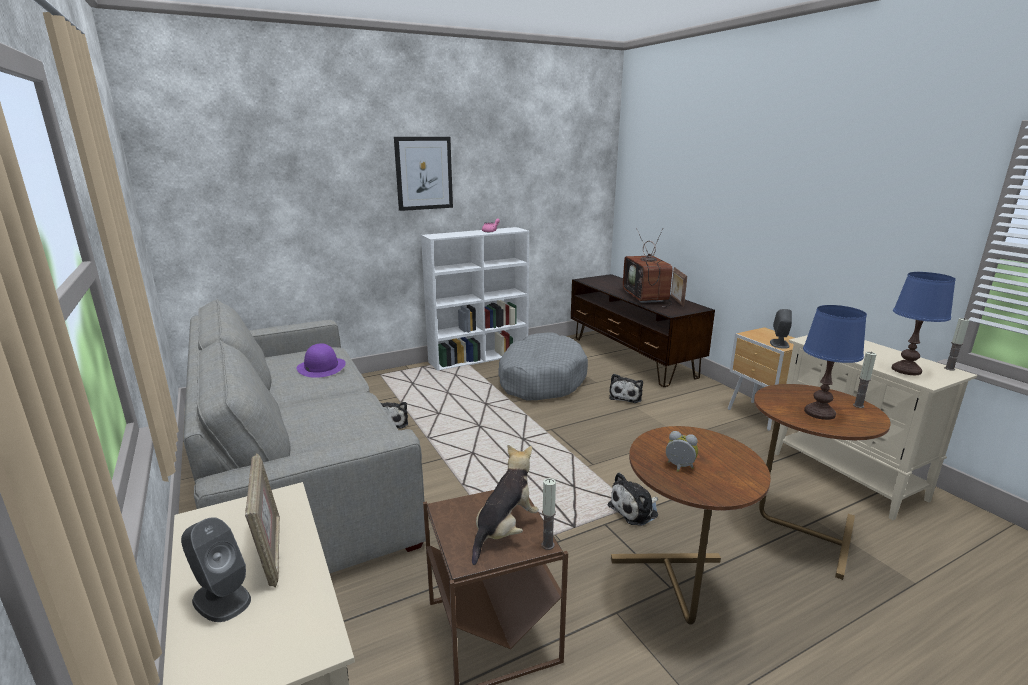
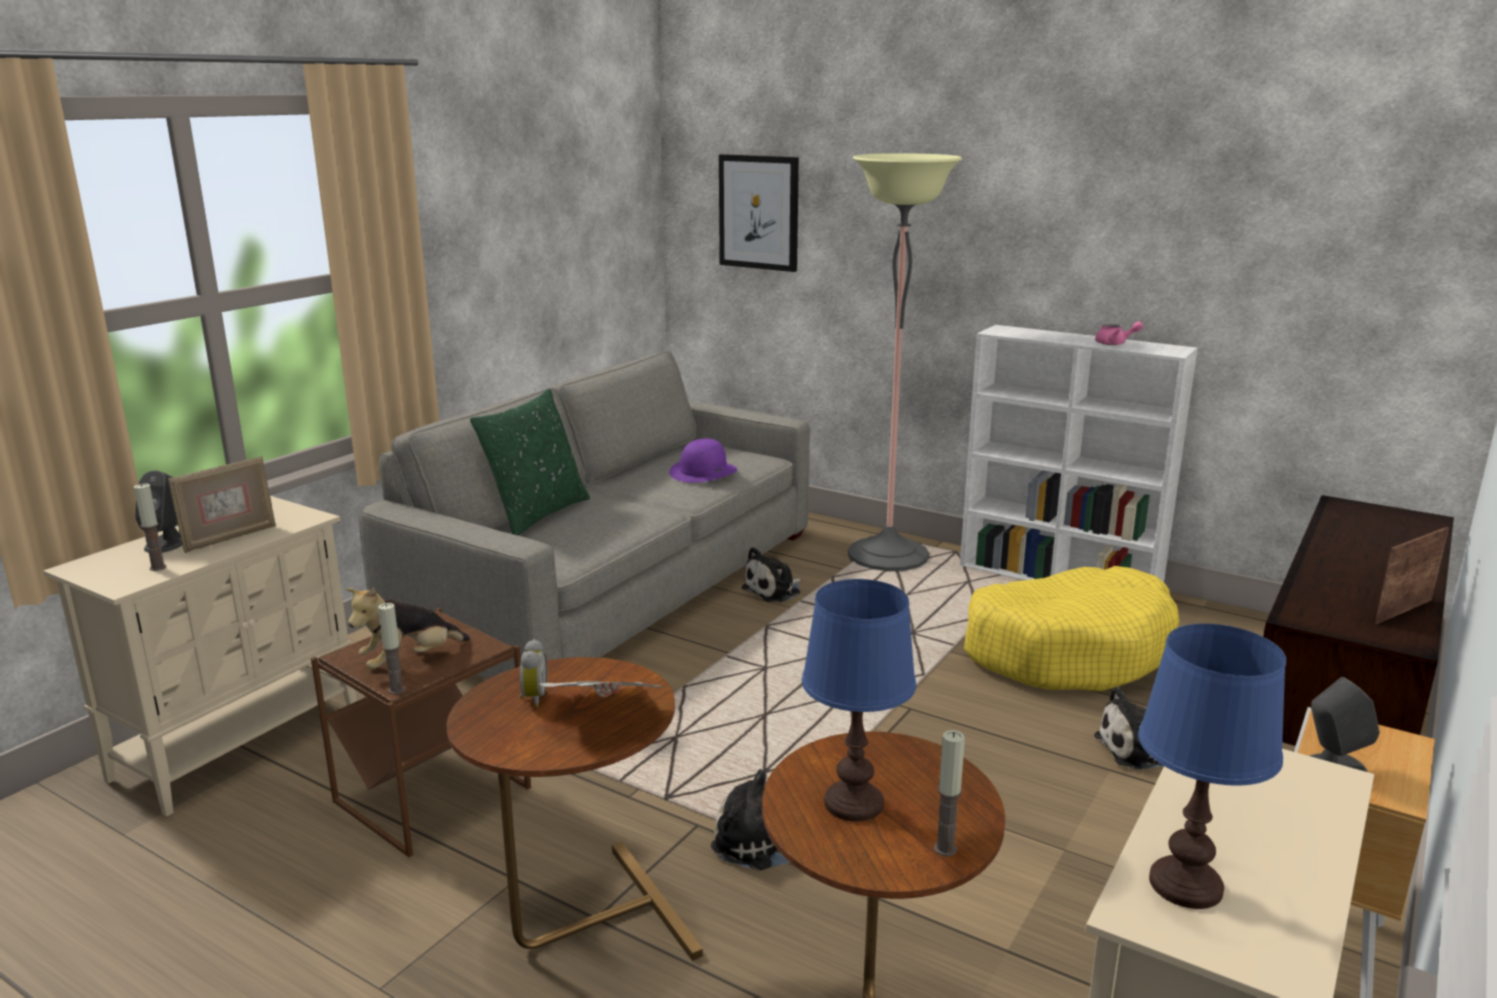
camera: 60 degrees right, 0 degrees up
(291, 434) = (536, 514): none -> green pillow
(400, 382) = (888, 556): none -> floor lamp
(423, 173) = (1018, 218): picture -> picture (759, 212)
(505, 531) = (410, 661): plush toy -> plush toy turned 135 degrees clockwise
(541, 379) = (1068, 651): grey dog bed -> yellow dog bed
(647, 297) = (1360, 578): television -> none
(711, 449) = (607, 714): none -> newspaper
(949, 368) = (1308, 962): candle -> candle (158, 567)

